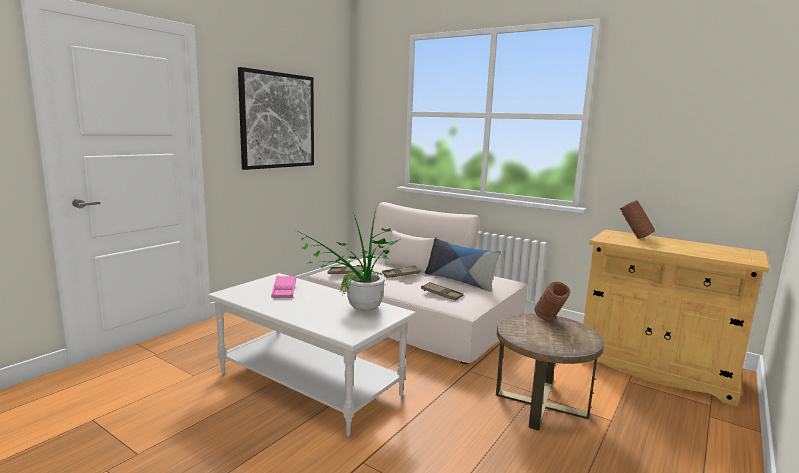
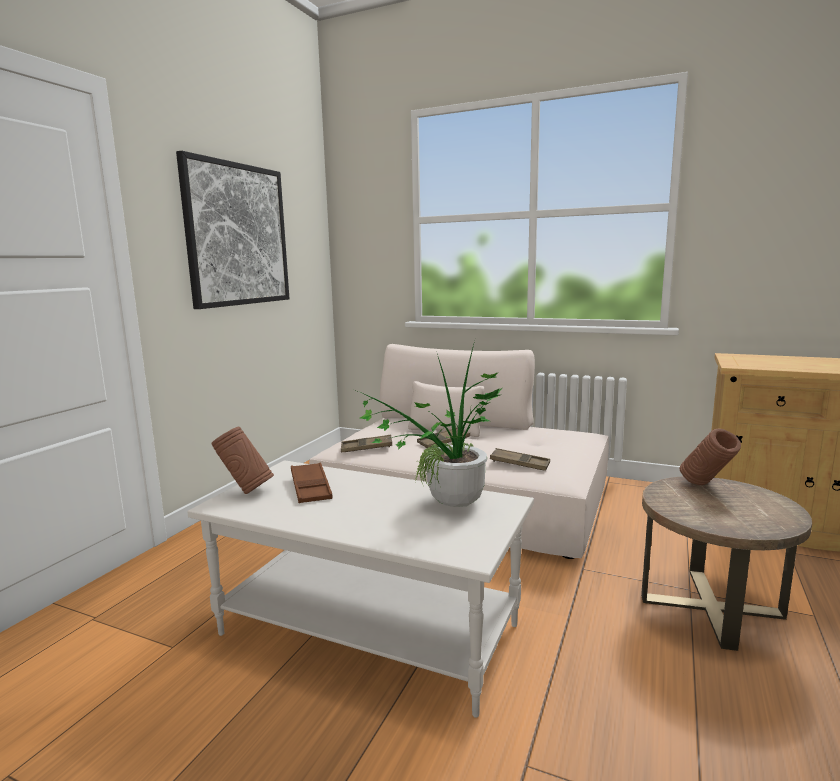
camera: 10 degrees left, 0 degrees up
(284, 290) = (311, 488): pink tray -> brown tray
(459, 281) = (527, 441): pillow -> none
(634, 238) = (767, 360): brown vase -> brown vase (245, 491)

